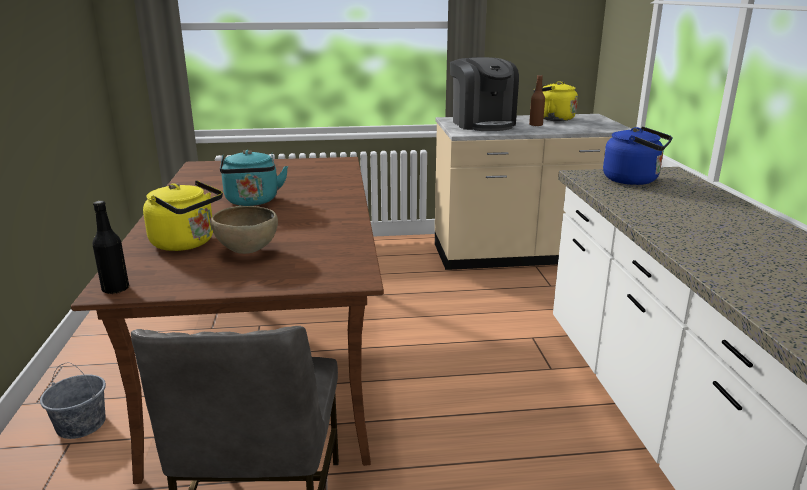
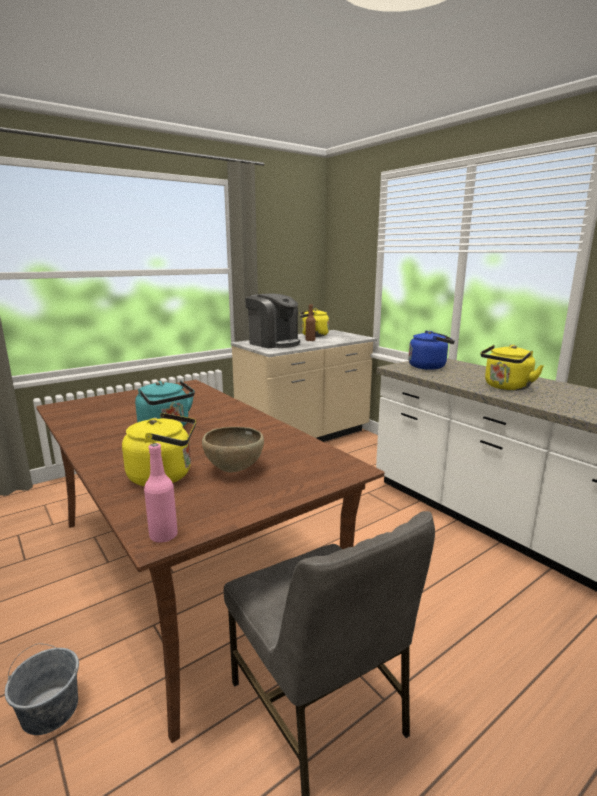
camera: 30 degrees left, 5 degrees down
(115, 289) = (163, 536): black bottle -> pink bottle
(689, 225) = (506, 387): none -> yellow kettle

